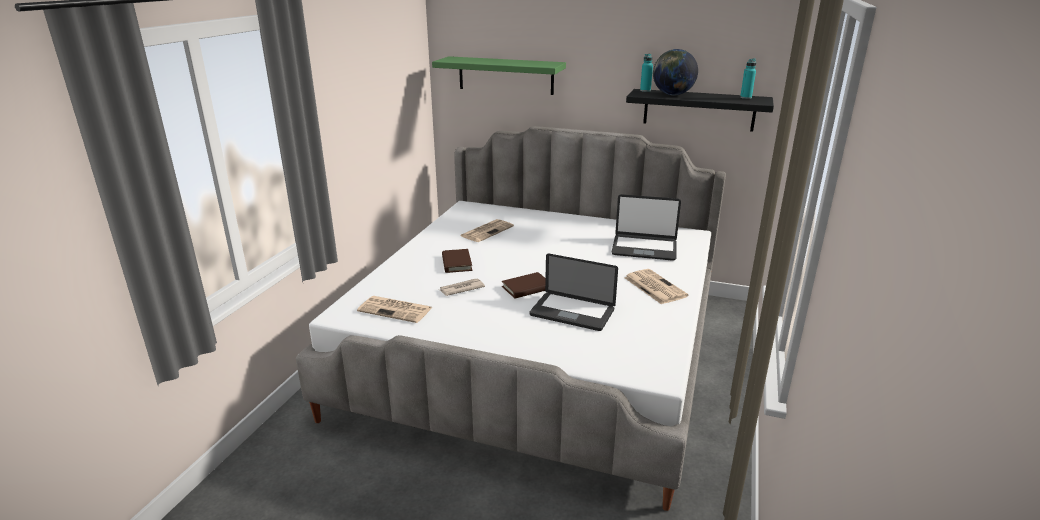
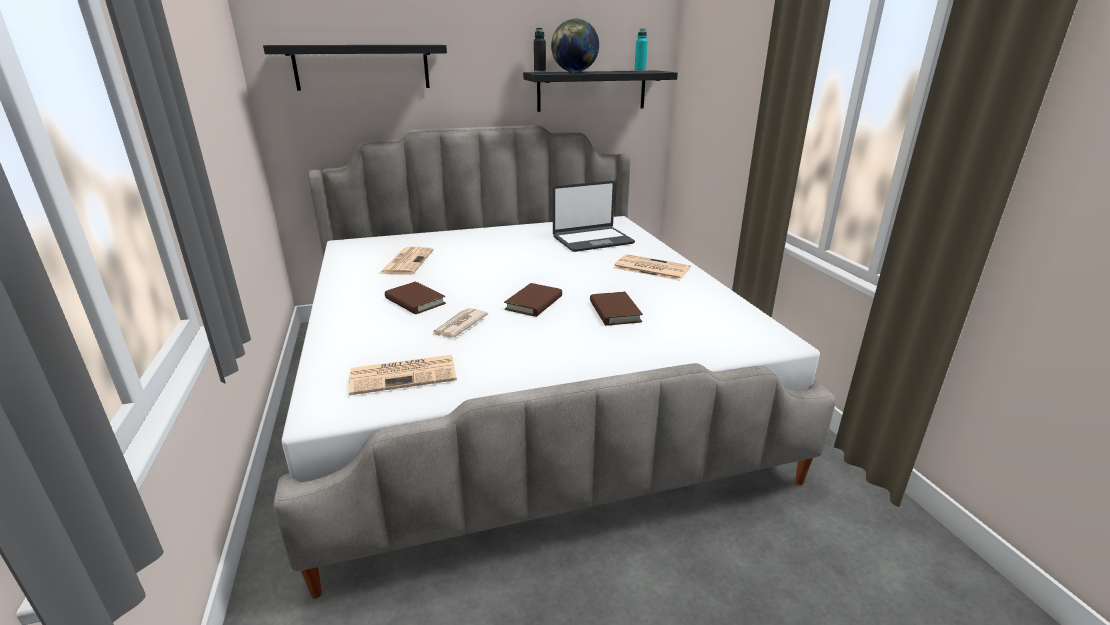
camera: 35 degrees left, 0 degrees up
(505, 75) = (362, 67): green shelf -> black shelf
(572, 313) = (614, 312): laptop -> brown book
(645, 90) = (539, 72): turquoise bottle -> black bottle

